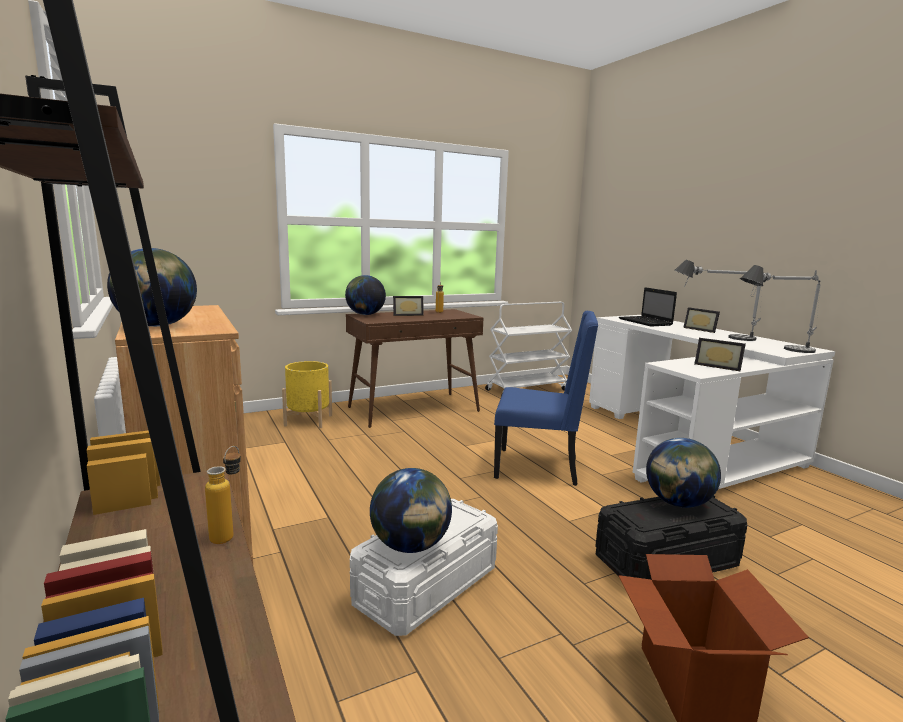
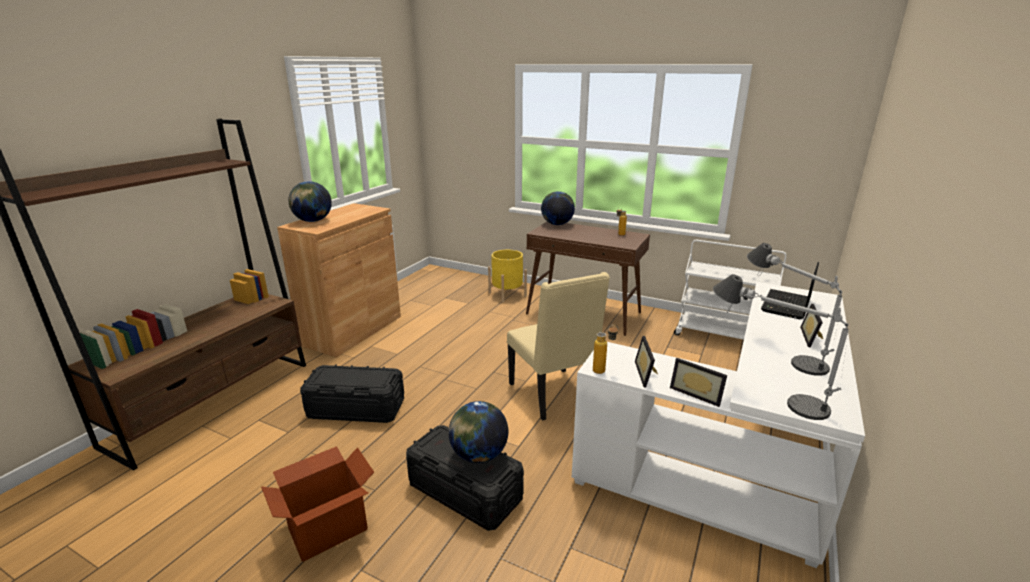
camera: 55 degrees right, 10 degrees up
(228, 534) = (231, 326): bottle -> bottle (603, 370)
(407, 315) = (584, 232): picture frame -> picture frame (697, 393)
(411, 546) = (332, 378): globe -> none
(426, 586) = (356, 408): white storage box -> black storage box
(539, 467) = (553, 395): blue chair -> beige chair

